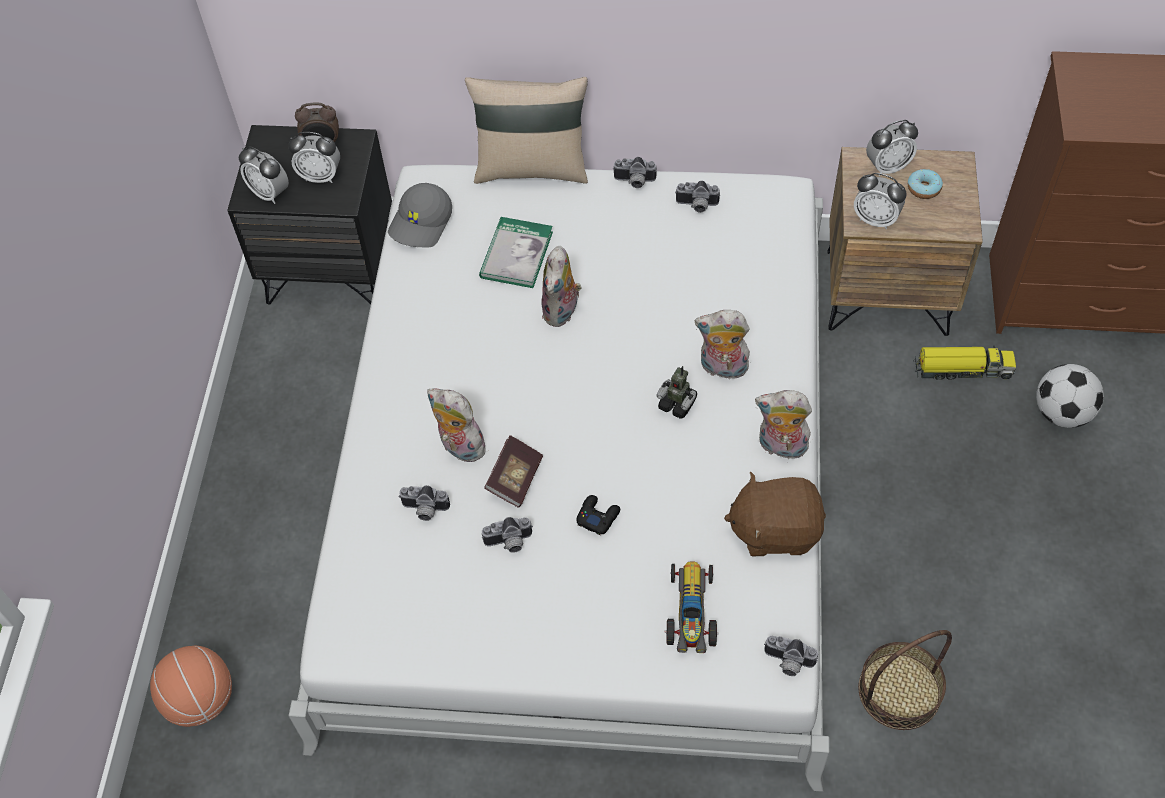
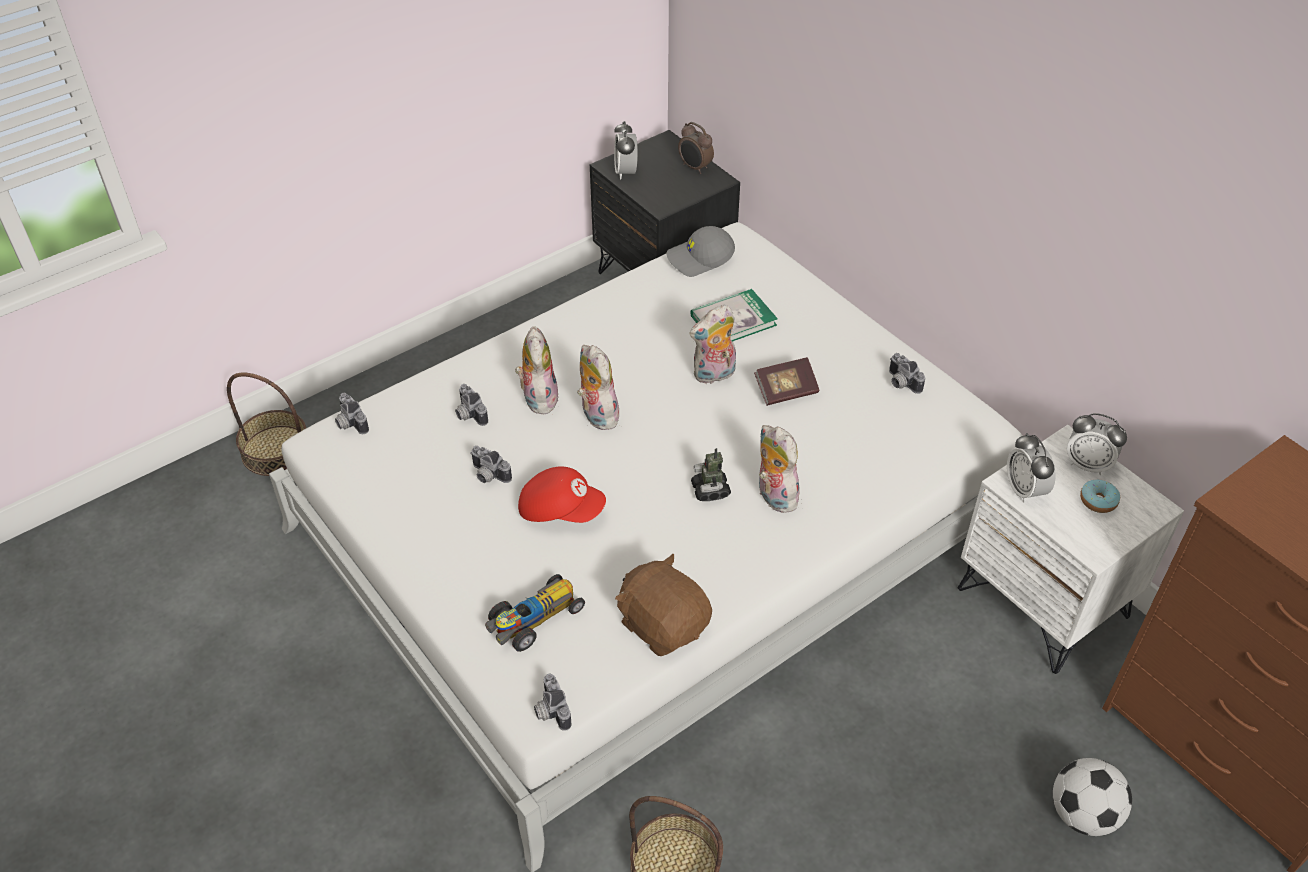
camera: 45 degrees right, 10 degrees down
(201, 700) = (276, 451): basketball -> basket
(320, 176) = (668, 184): alarm clock -> none
(515, 478) = (543, 443): book -> book (786, 391)
(532, 167) = (819, 279): beige pillow -> none
(597, 516) = (561, 509): black game controller -> red cap
(634, 182) = (877, 337): camera -> camera (349, 423)
(780, 447) = (744, 579): plush toy -> plush toy (596, 415)
(887, 291) = (1043, 602): brown nightstand -> white nightstand
(962, 369) = (1035, 707): toy truck -> none

